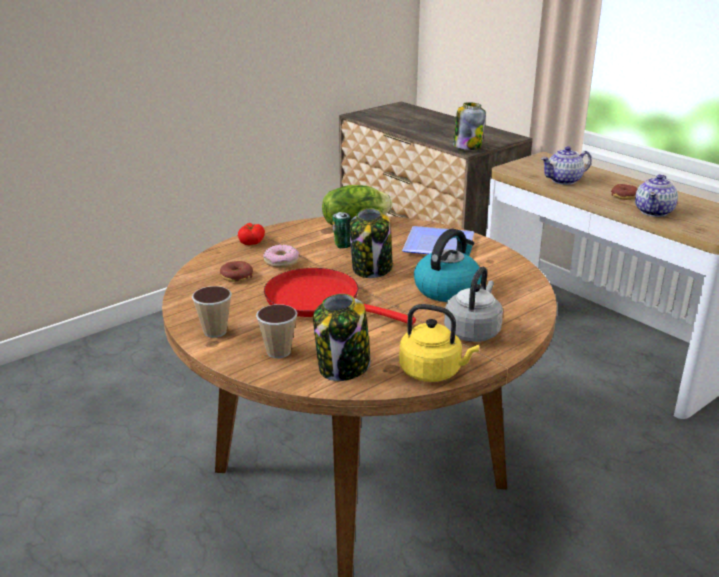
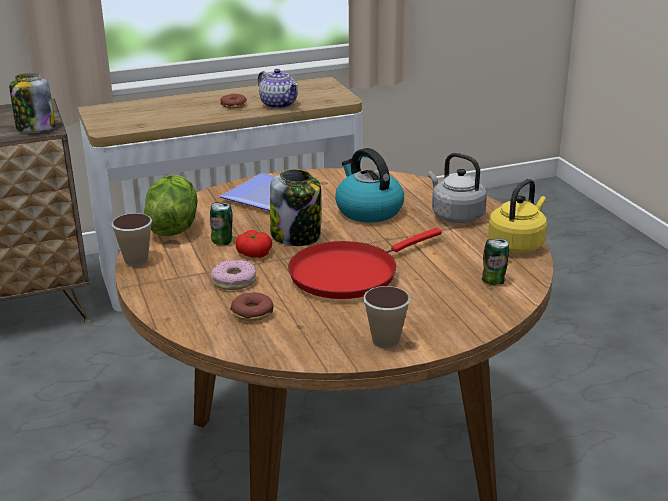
camera: 70 degrees left, 0 degrees up
(251, 241) = (157, 293): tomato -> tomato (254, 253)
(278, 352) = (449, 309): cup -> cup (136, 260)
(343, 367) = (494, 281): jar -> can
(564, 180) = (169, 116): teapot -> none

